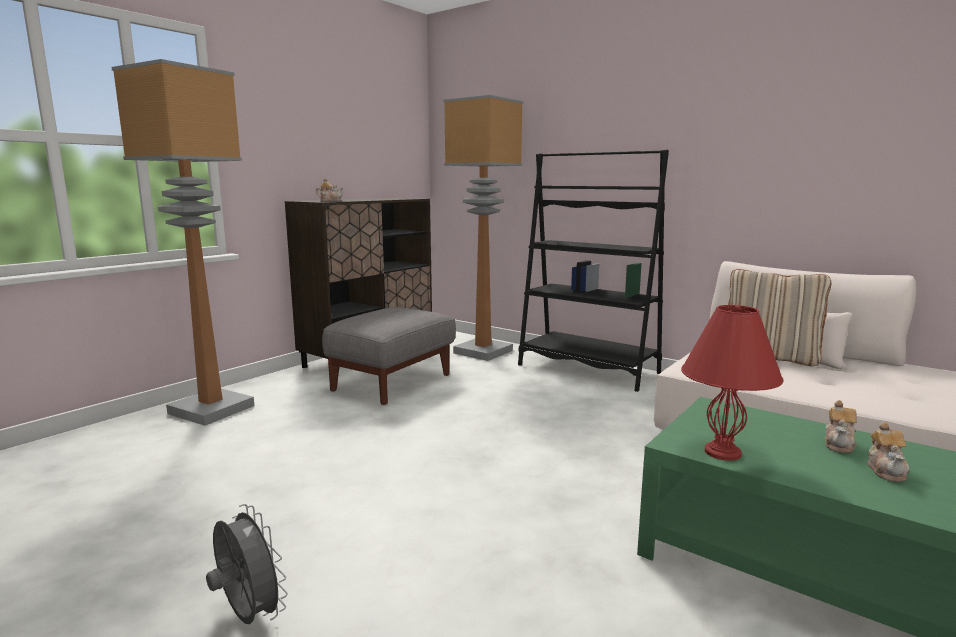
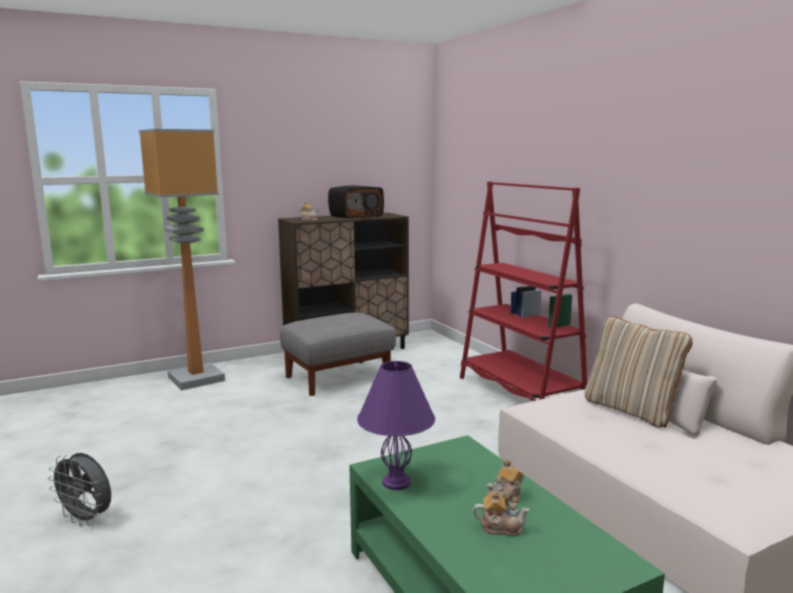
camera: 25 degrees right, 0 degrees up
(248, 616) = (87, 519): grey fan -> grey fan turned 135 degrees clockwise
(372, 199) = (356, 216): none -> radio
(481, 352) = (444, 360): floor lamp -> none
(588, 369) = (520, 392): black bookcase -> red bookcase
(722, 452) = (397, 482): red table lamp -> purple table lamp
(886, 470) = (500, 527): teapot -> teapot turned 120 degrees counterclockwise

